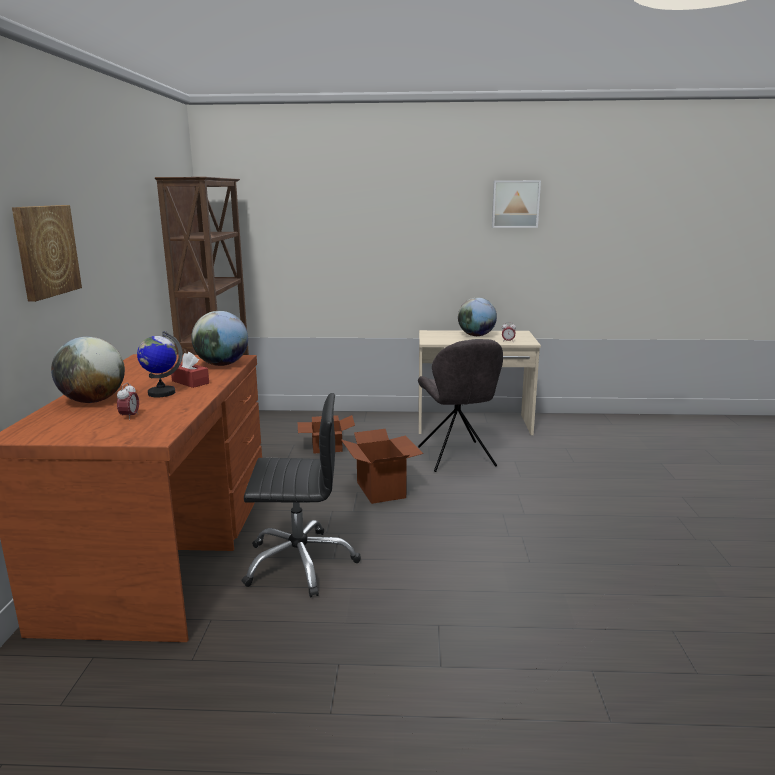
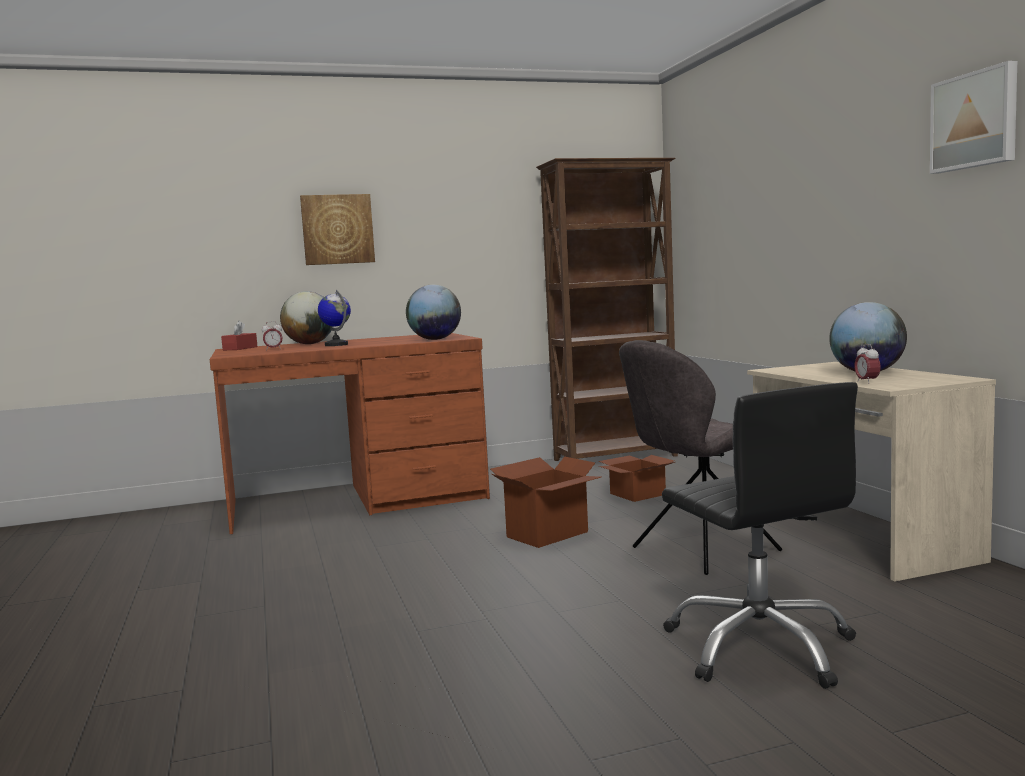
camera: 70 degrees right, 10 degrees down
(190, 382) = (372, 343): red tissue box -> red tissue box (240, 348)
(300, 562) = (360, 537): black office chair -> black office chair (760, 646)

